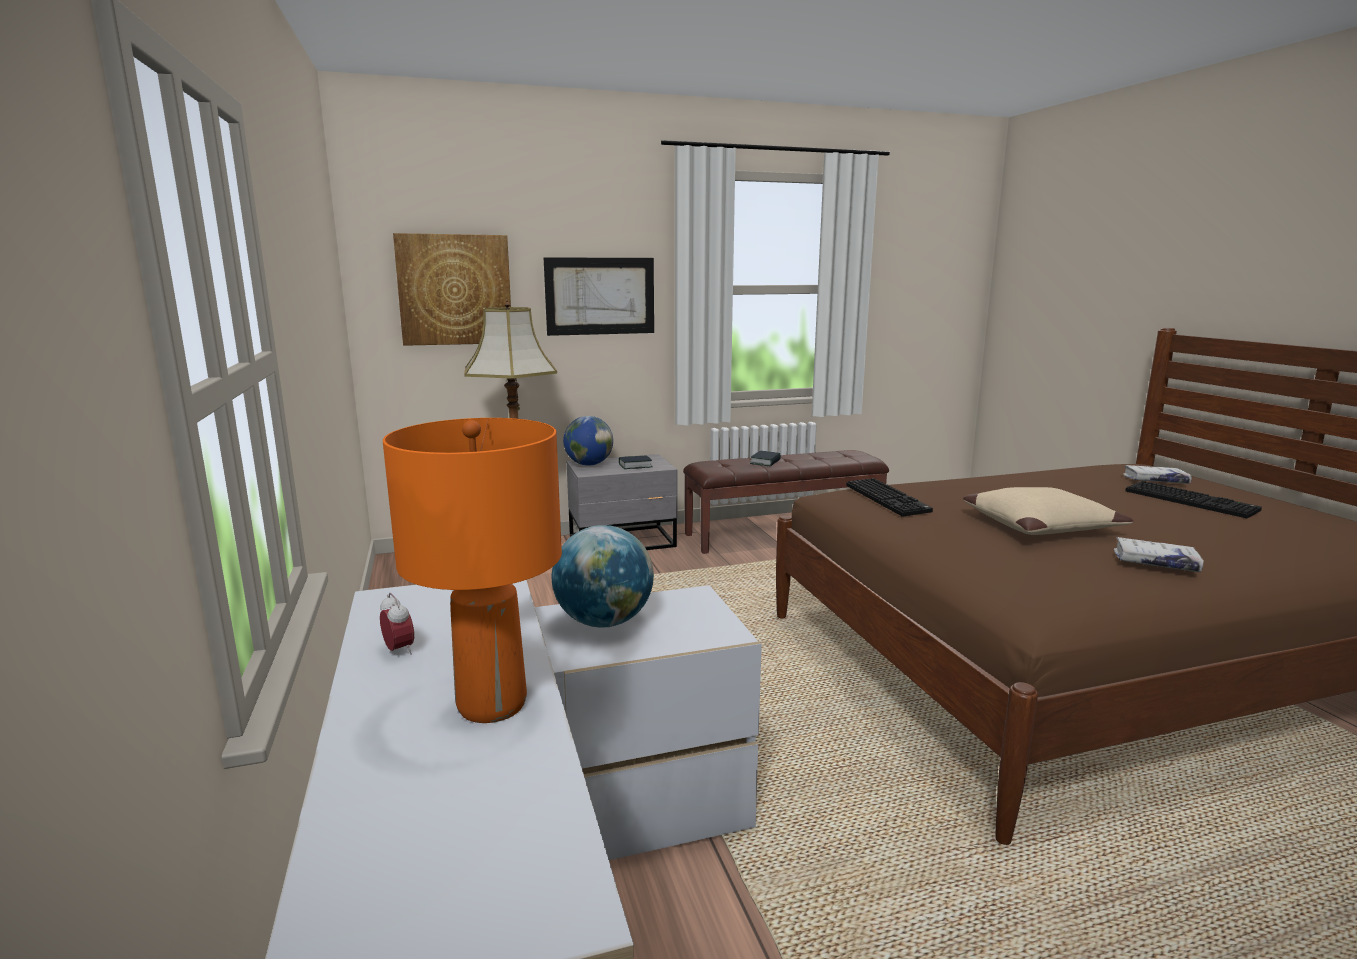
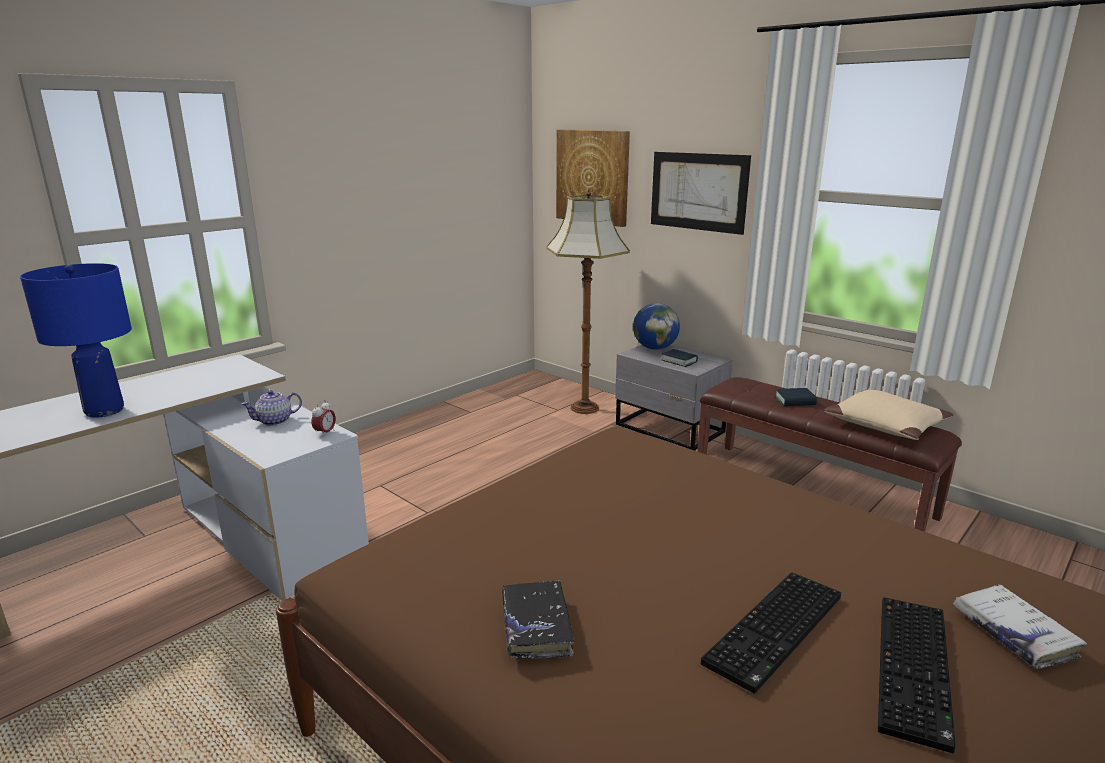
camera: 60 degrees right, 5 degrees up
(399, 650) = (165, 380): alarm clock -> alarm clock (325, 433)
(493, 704) = (105, 411): orange table lamp -> blue table lamp
(604, 622) = (275, 421): globe -> teapot
(889, 499) = (618, 455): keyboard -> keyboard (776, 632)
(1040, 526) = (611, 543): beige pillow -> beige pillow (886, 425)
(1155, 563) = (536, 627): white book -> black book

